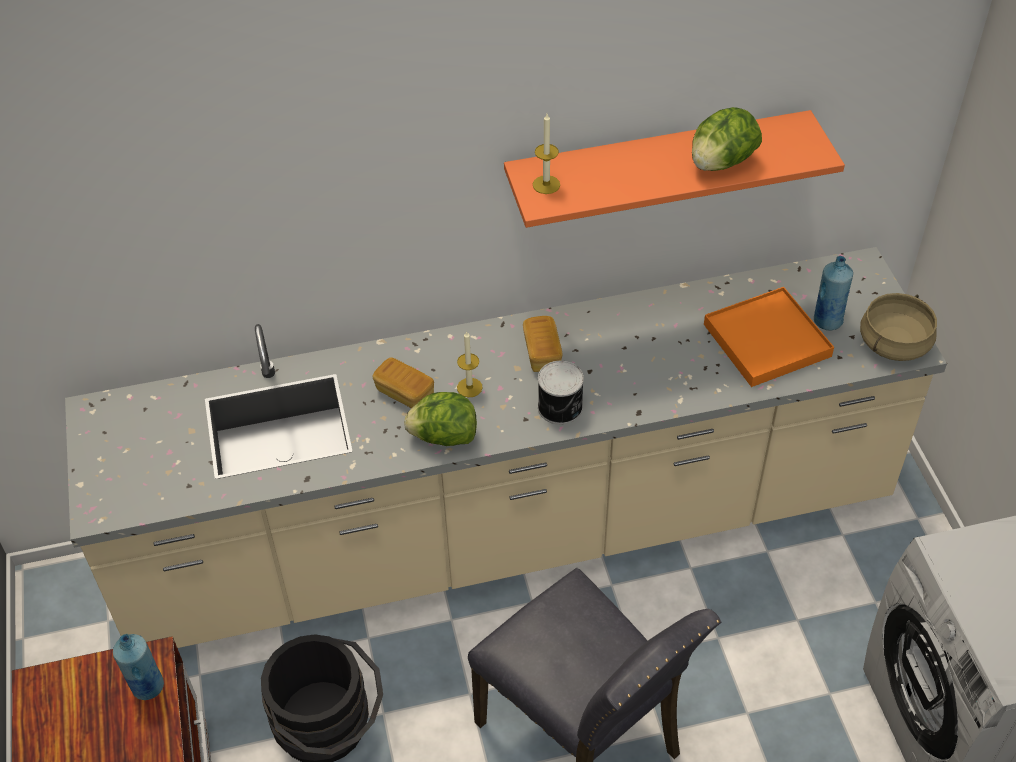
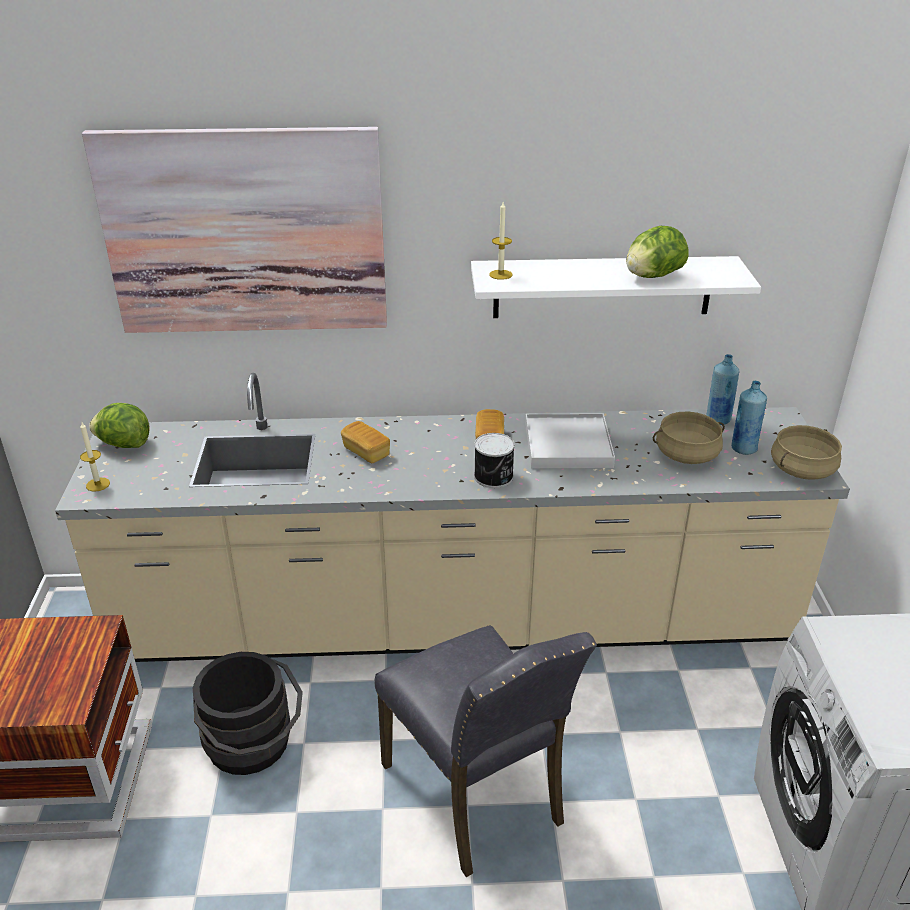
camera: 10 degrees right, 15 degrees down
(147, 687) = (85, 648): blue bottle -> blue bottle (717, 419)
(231, 175) = (245, 233): none -> picture
(443, 437) = (387, 483): lettuce -> lettuce (124, 444)
(469, 387) = (421, 455): candle -> candle (98, 484)
(633, 346) = (568, 445): none -> white tray
(657, 164) = (602, 287): orange shelf -> white shelf
(767, 340) = (686, 454): orange tray -> beige cooking pot

